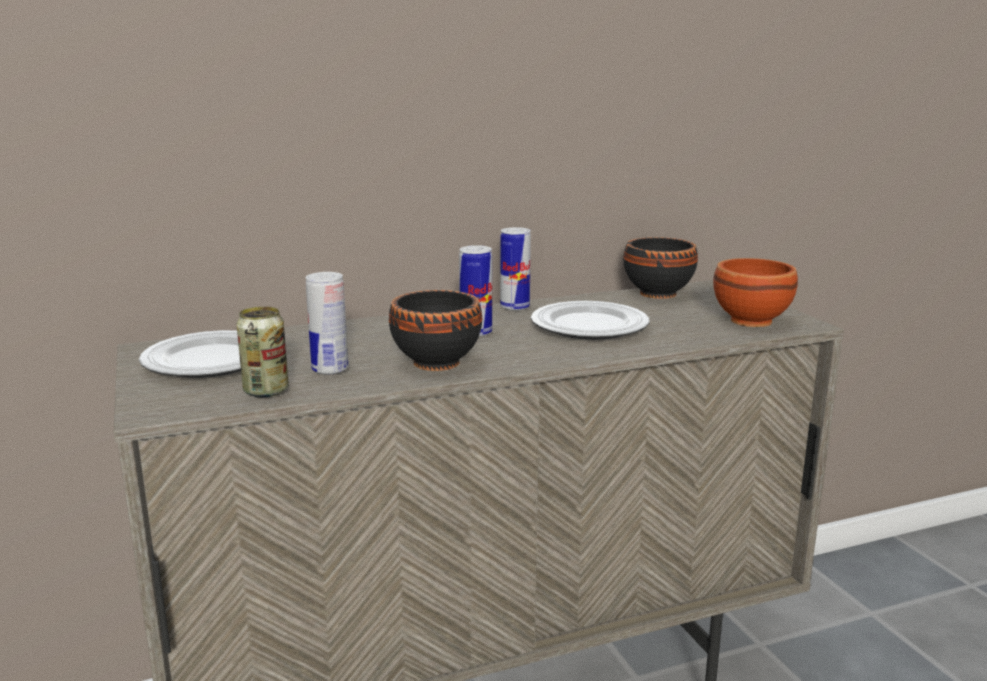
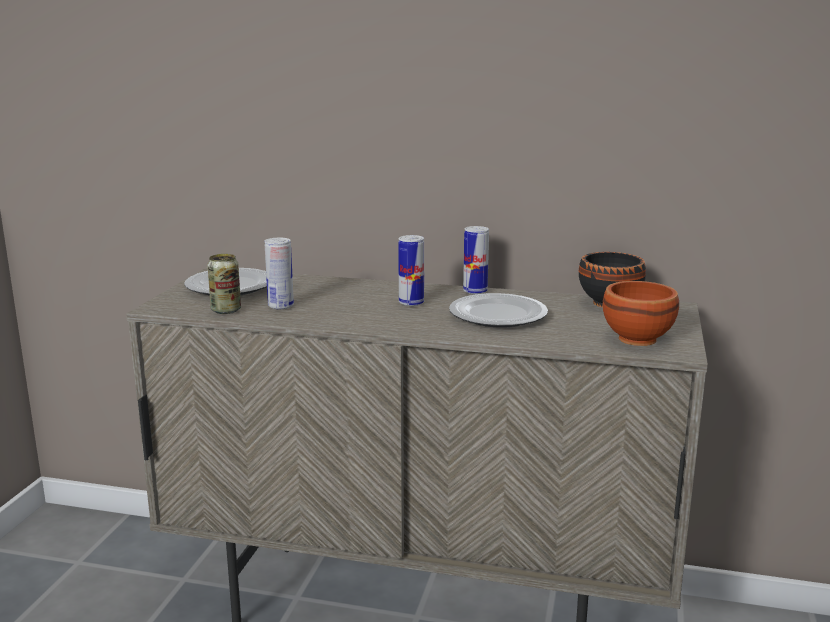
camera: 35 degrees right, 0 degrees up
(437, 361) = (349, 316): black bowl -> none

